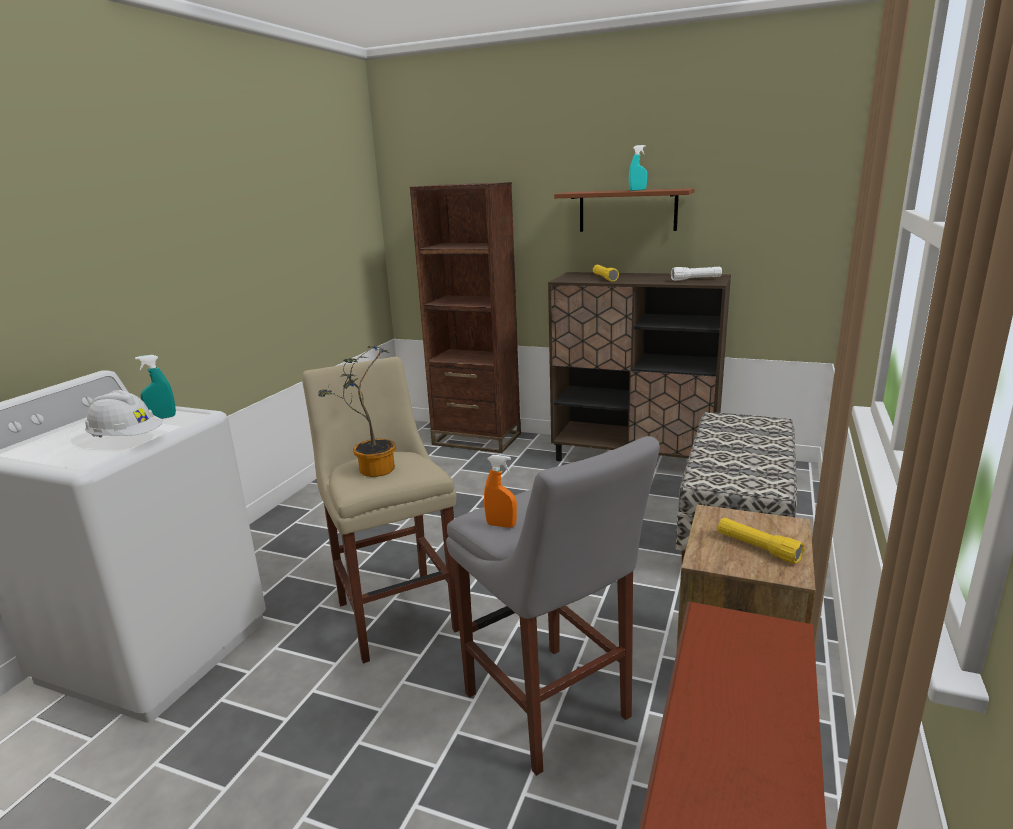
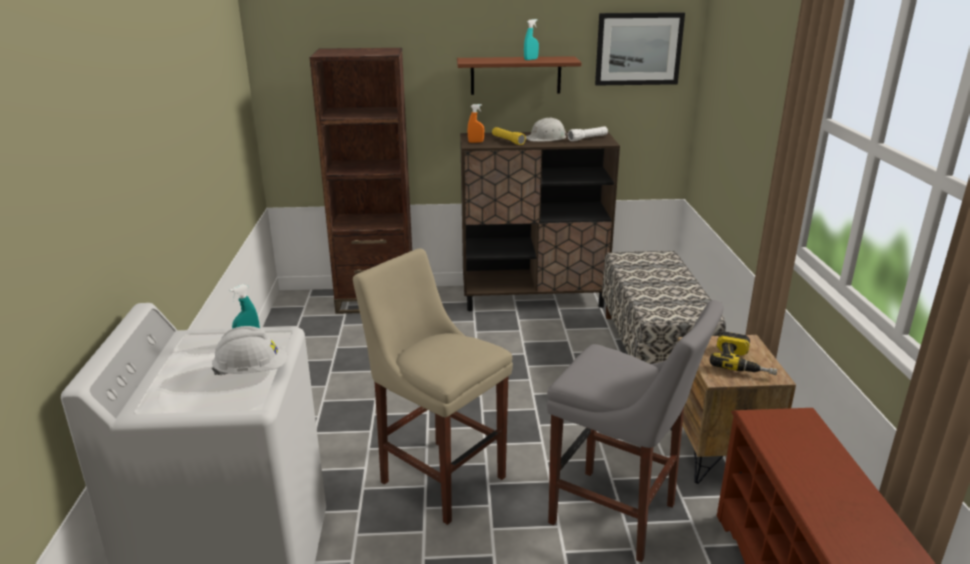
camera: 25 degrees left, 5 degrees up
(371, 469) = (440, 356): potted plant -> none
(501, 525) = (598, 383): orange spray bottle -> orange spray bottle (476, 142)
(649, 277) = (546, 138): none -> white hard hat
(757, 548) = (743, 363): yellow flashlight -> power drill
(772, 178) = (638, 49): none -> picture

